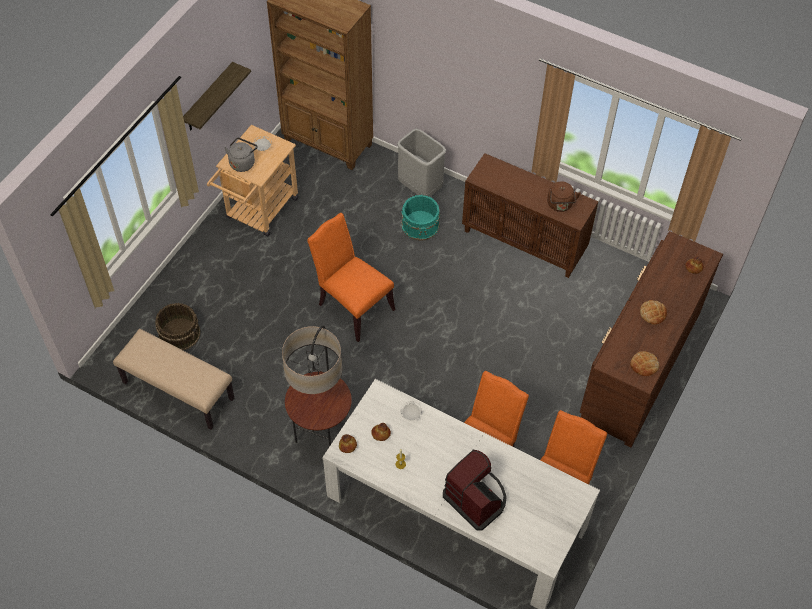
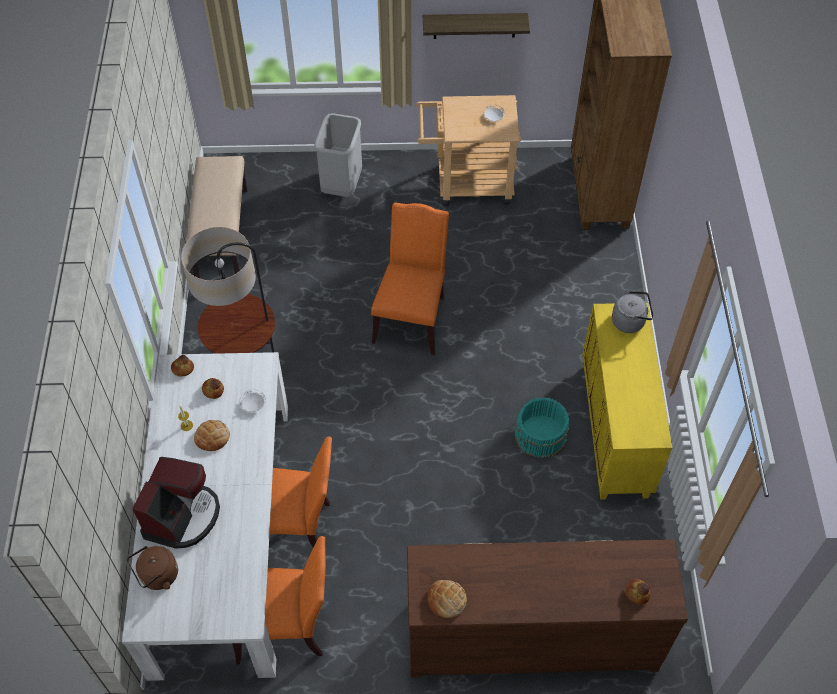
camera: 60 degrees right, 0 degrees up
(179, 333) = (285, 200): brown bucket -> none
(243, 162) = (461, 113): grey kettle -> grey kettle (630, 321)
(420, 188) = (608, 298): grey trash can -> grey trash can (342, 186)
(420, 225) = (560, 323): turquoise bucket -> turquoise bucket (541, 436)
(524, 242) = (615, 431): brown cabinet -> yellow cabinet
(560, 205) = (633, 411): brown kettle -> brown kettle (157, 576)
(653, 313) = (530, 576): bread -> bread (212, 437)

